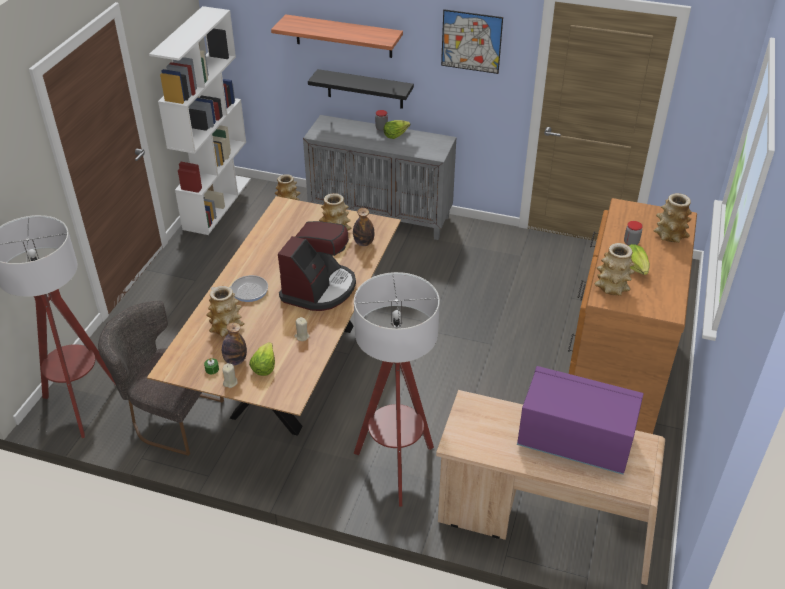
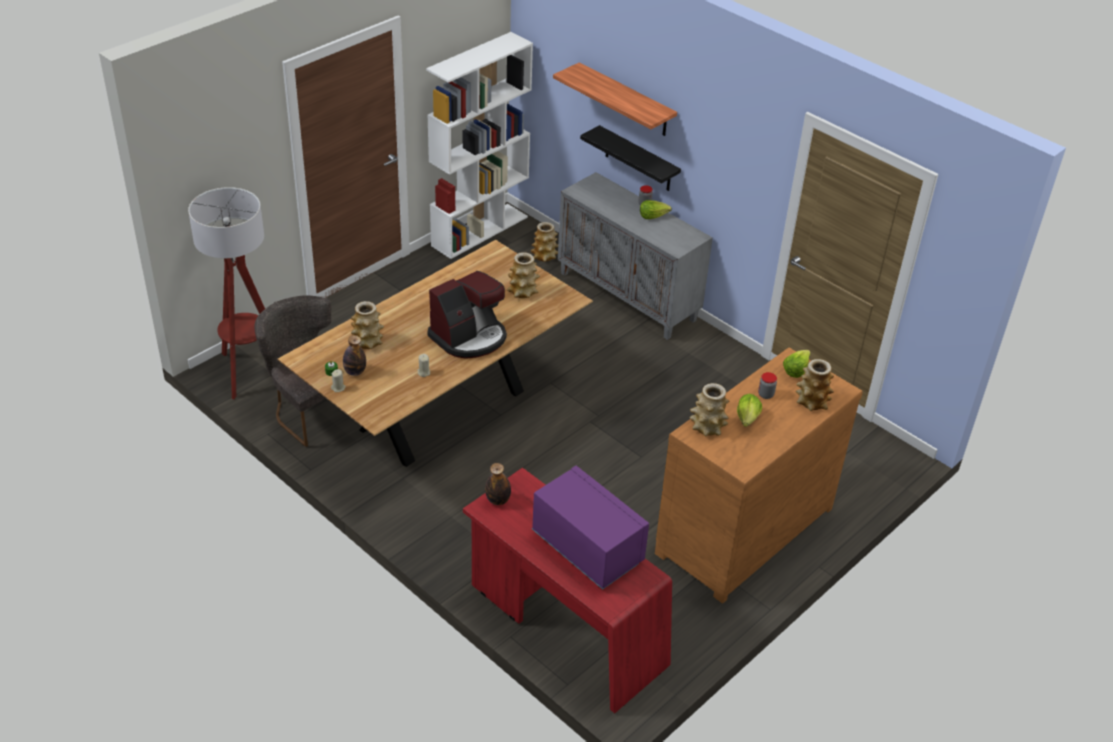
camera: 25 degrees right, 0 degrees up
(247, 291) = (407, 317): frying pan -> none
(264, 366) = (374, 385): lettuce -> lettuce (795, 370)
(363, 243) = (541, 310): bottle -> bottle (498, 500)
(396, 467) = (470, 527): floor lamp -> none
(471, 41) = (736, 143): picture -> none
(544, 523) = (564, 627): beige desk -> red desk

